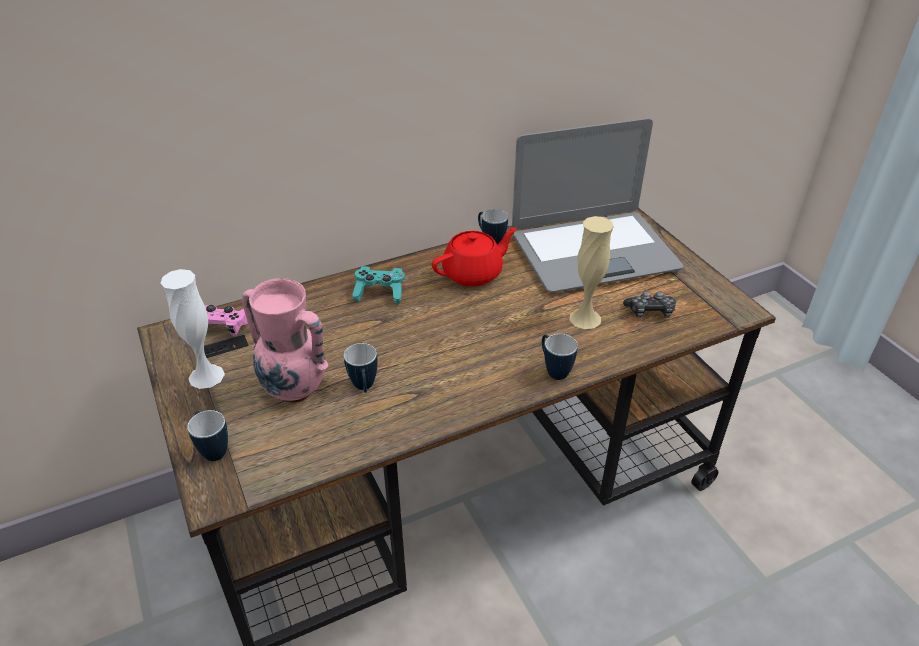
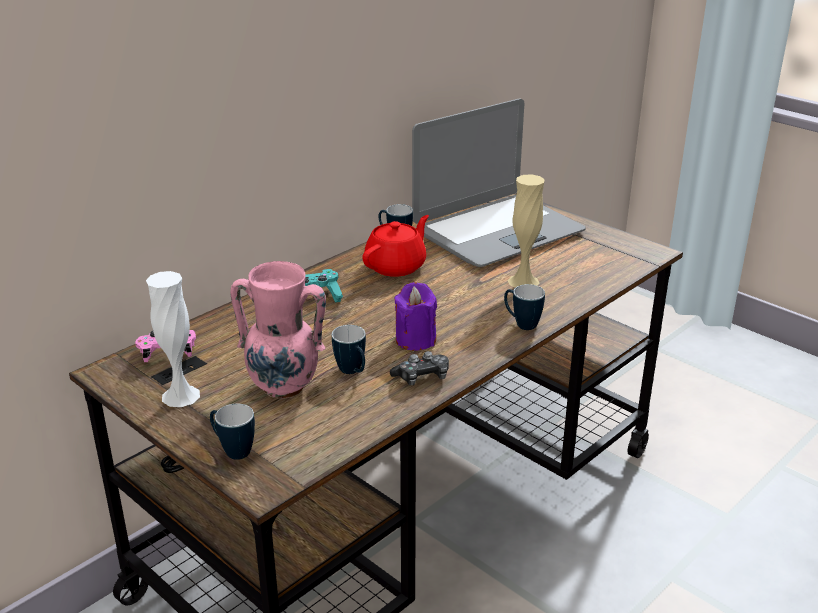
camera: 20 degrees left, 10 degrees down
(442, 364) = (415, 340): none -> purple candle
(650, 312) = (577, 266): game controller -> game controller (422, 377)

